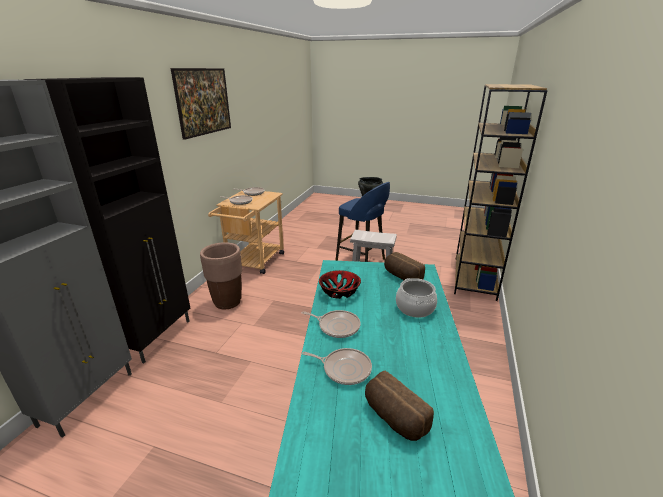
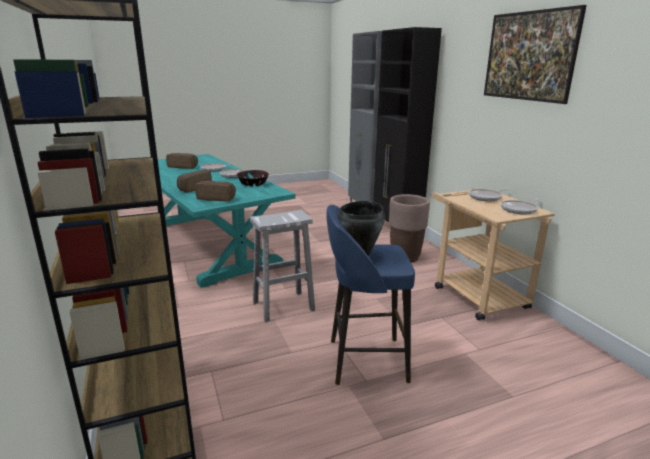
camera: 140 degrees right, 5 degrees down
(414, 308) = (194, 188): cooking pot -> bread

